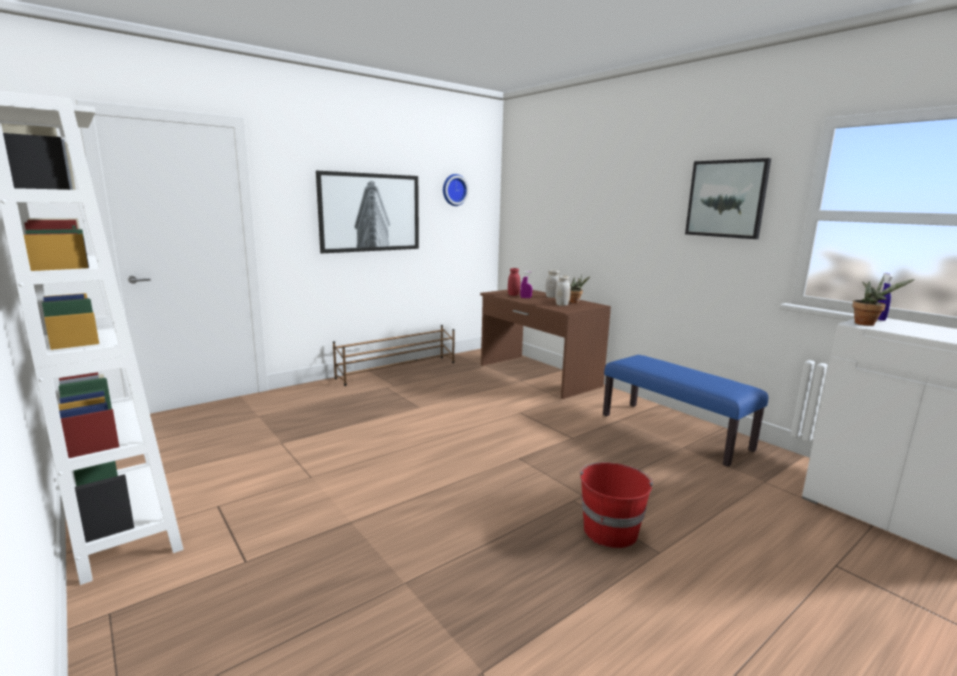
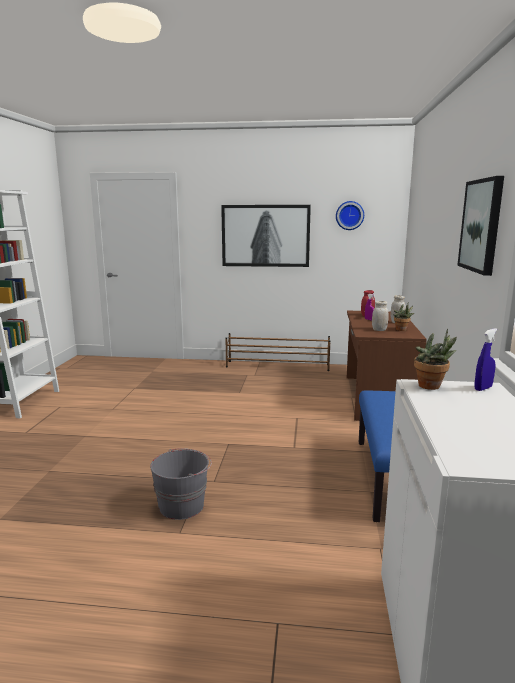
camera: 45 degrees right, 0 degrees up
(610, 530) = (182, 505): red bucket -> grey bucket

